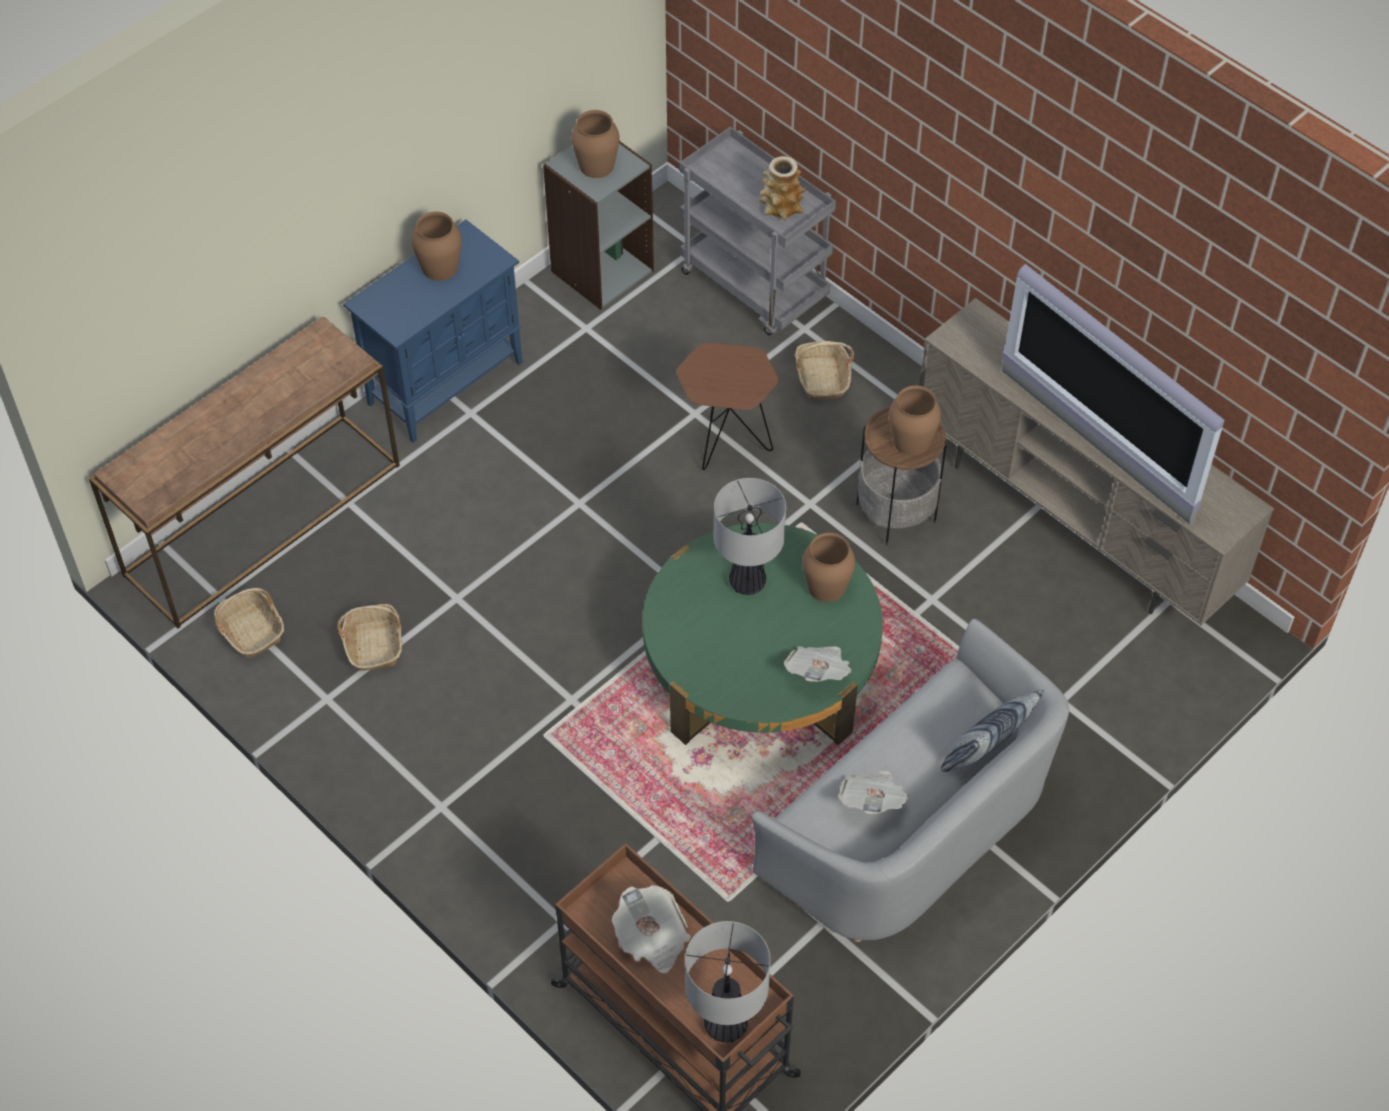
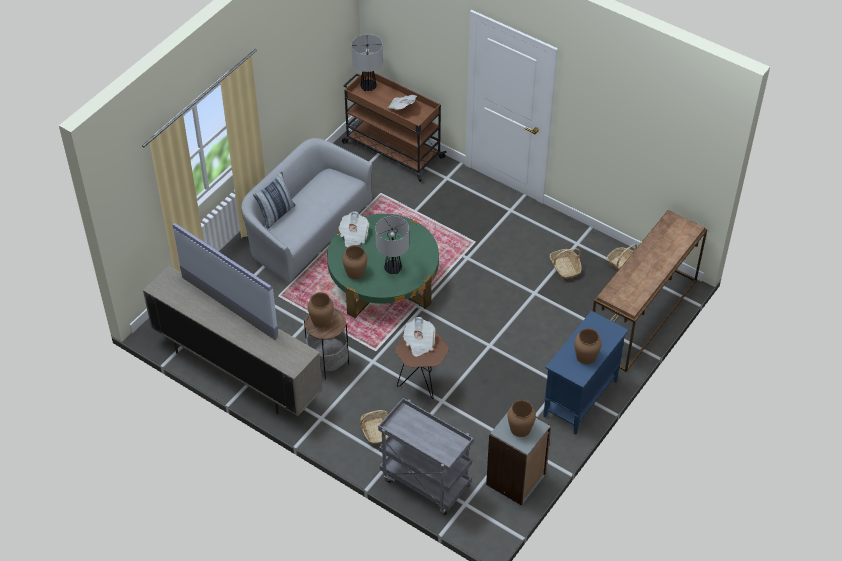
camera: 170 degrees right, 5 degrees down
(781, 207) = (409, 425): vase -> none
(872, 801) = (323, 191): newspaper -> newspaper (419, 343)

